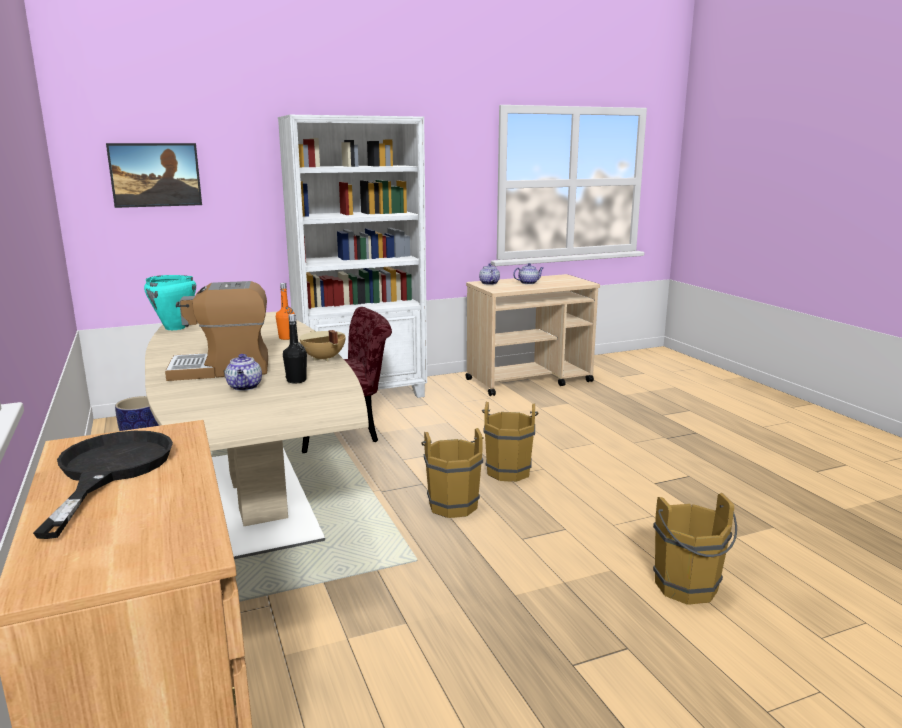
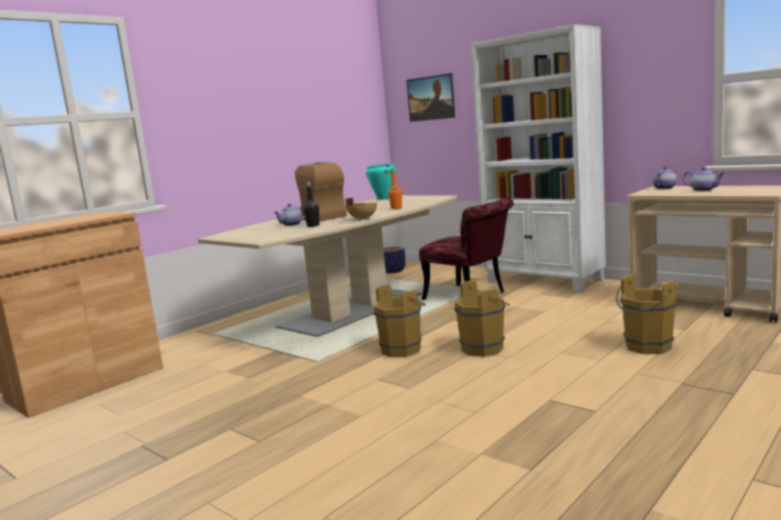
camera: 65 degrees right, 5 degrees down
(109, 471) = (73, 218): black frying pan -> none
(688, 590) = (357, 448): brown bucket -> brown bucket (645, 347)

